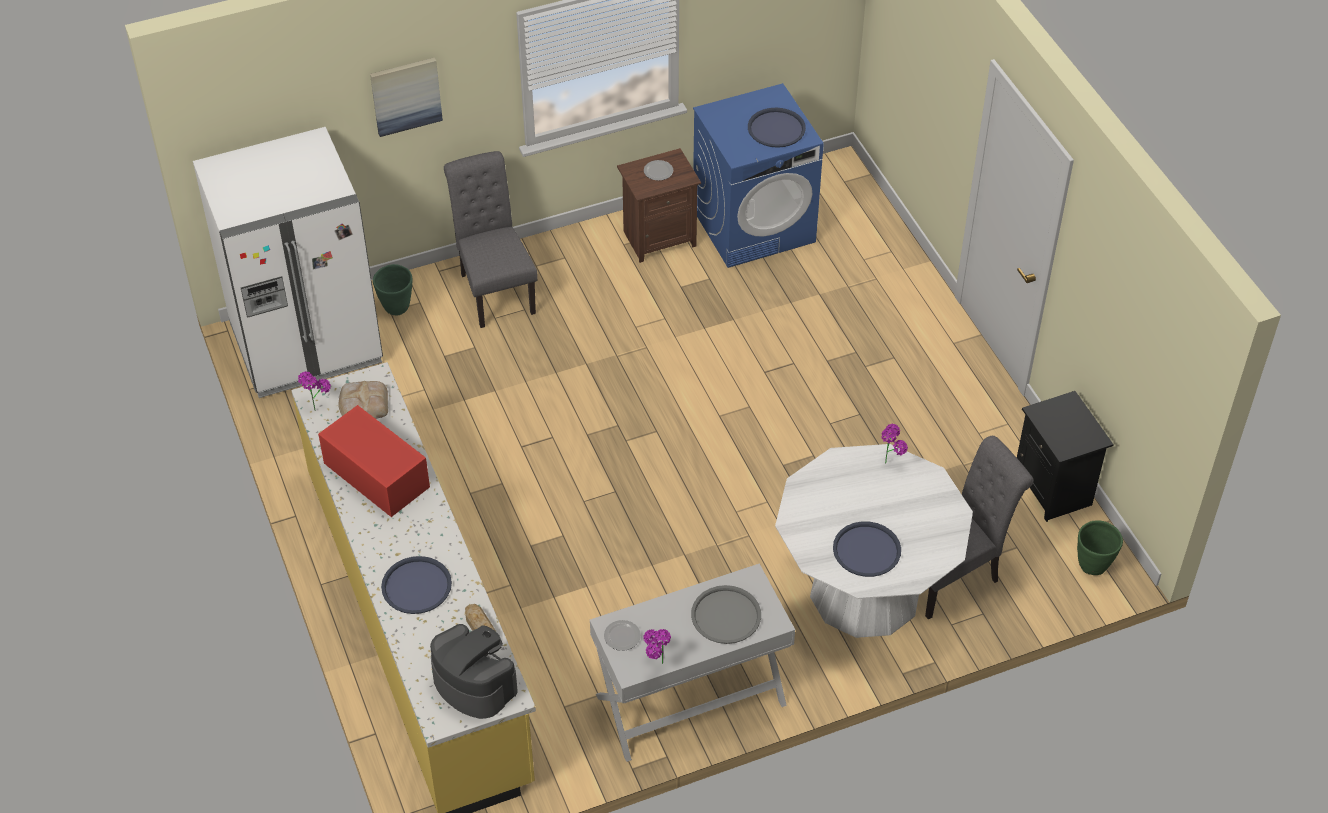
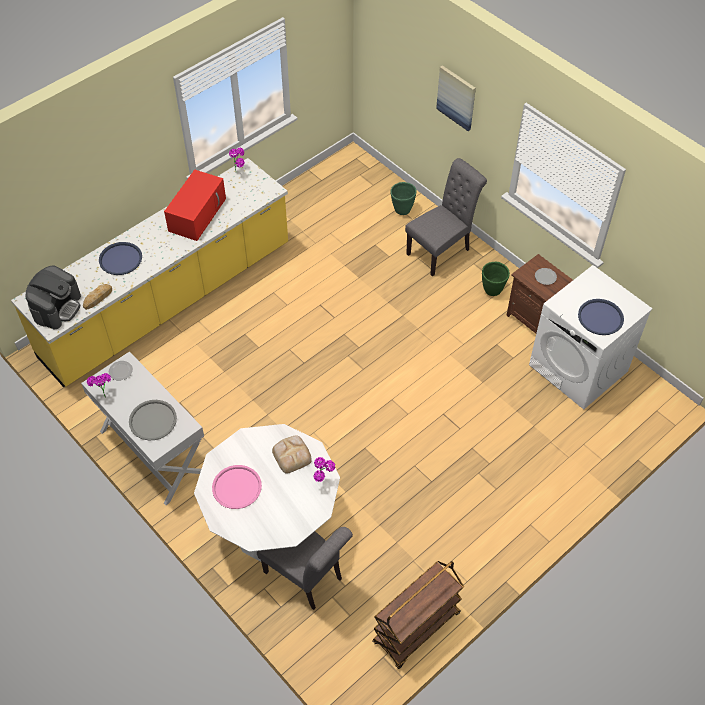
camera: 70 degrees right, 5 degrees up
(307, 345) = (353, 181): white fridge -> none
(363, 403) = (250, 191): bread -> bread (292, 455)
(754, 225) = (578, 368): blue washing machine -> white washing machine
(867, 550) = (237, 487): blue tray -> pink tray
(1054, 489) = (416, 629): black nightstand -> brown cart
(1093, 566) = (352, 674): green planter -> green planter (492, 290)

